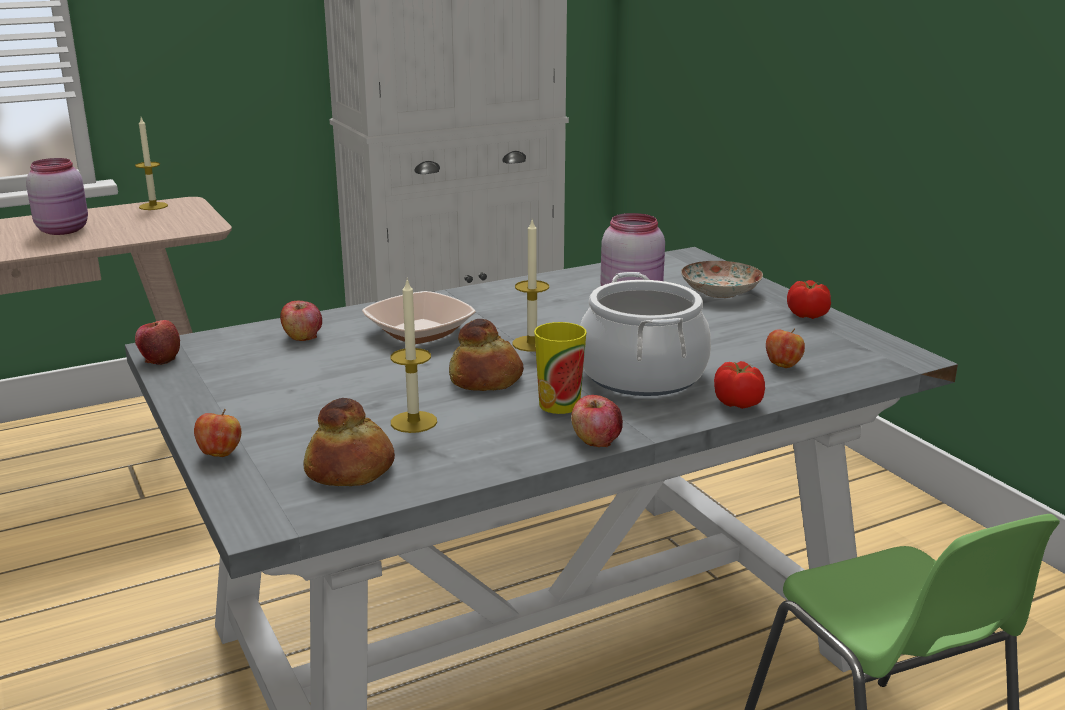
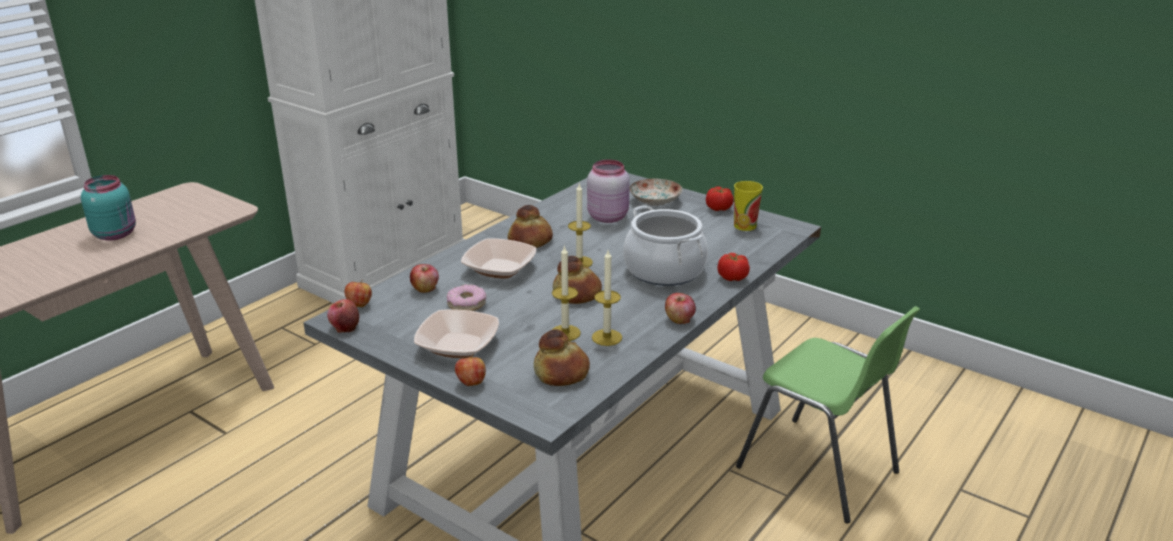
camera: 25 degrees left, 5 degrees up
(64, 230) = (116, 234): pink jar -> turquoise jar
(153, 206) = (165, 198): candle -> candle (607, 337)
(260, 406) = (458, 345): none -> bowl
(330, 362) = (466, 304): none -> donut
(497, 308) = (531, 240): none -> bread
(559, 404) = (637, 301): cup -> cup (745, 226)
(782, 365) = (734, 247): apple -> apple (359, 305)

